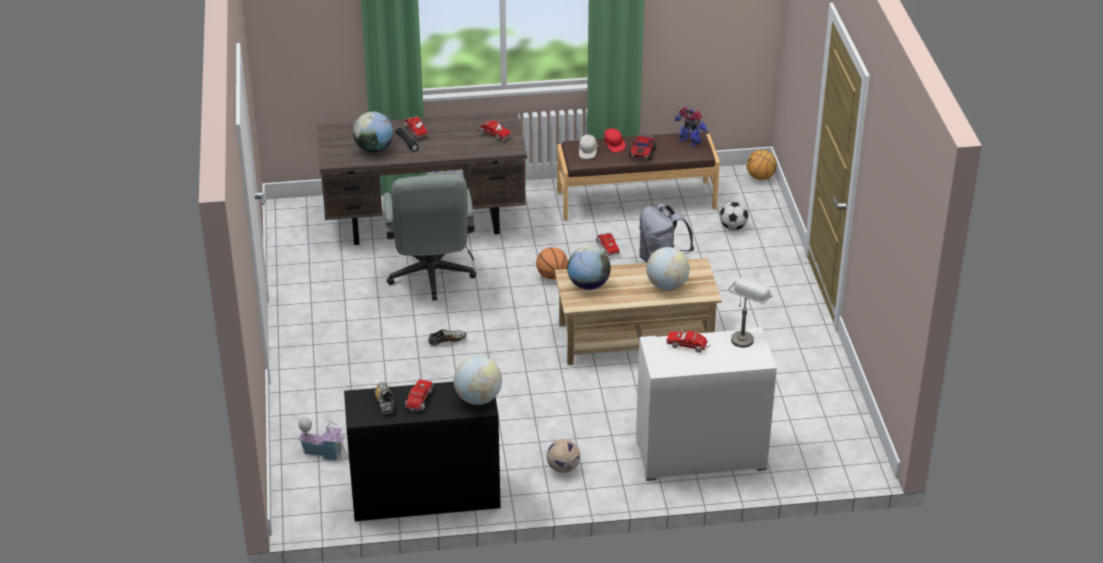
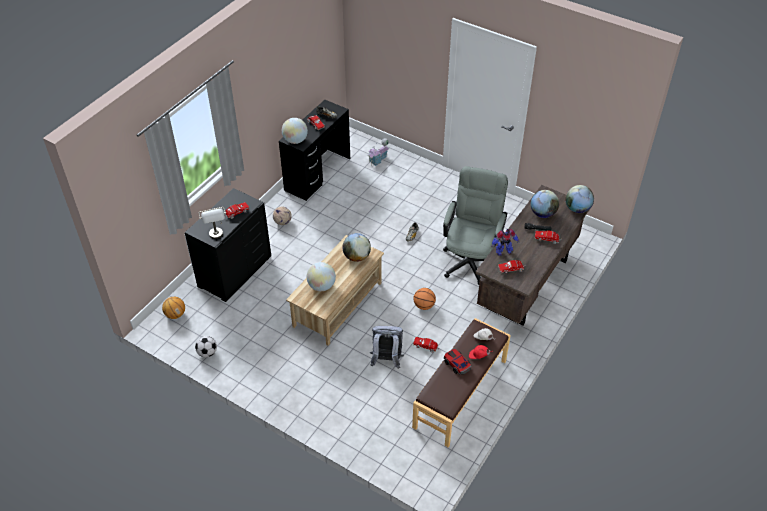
camera: 130 degrees right, 10 degrees up
(336, 131) = (577, 209): none -> globe
(431, 278) = (471, 258): grey office chair -> grey office chair turned 75 degrees clockwise
(689, 141) = (446, 398): toy robot -> toy robot (503, 251)
(700, 454) = (234, 271): white dresser -> black dresser
(733, 227) = (386, 421): football -> football (207, 353)
(760, 177) = (423, 481): basketball -> basketball (175, 314)

